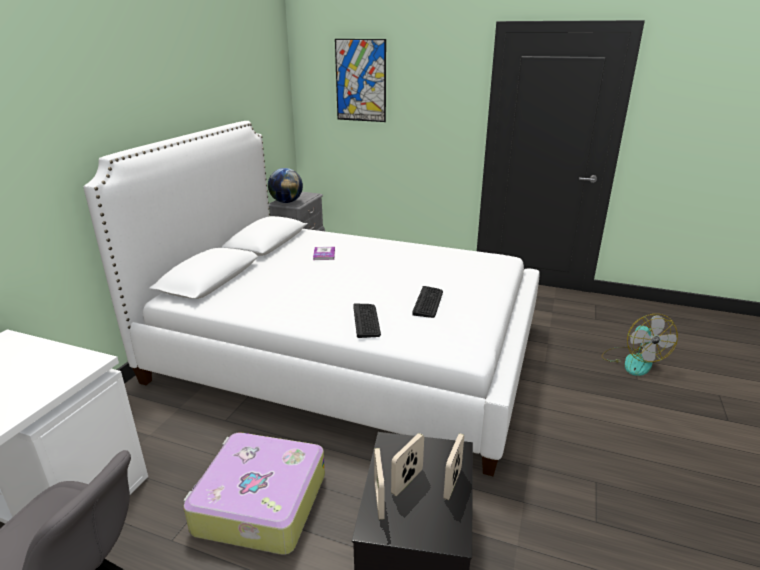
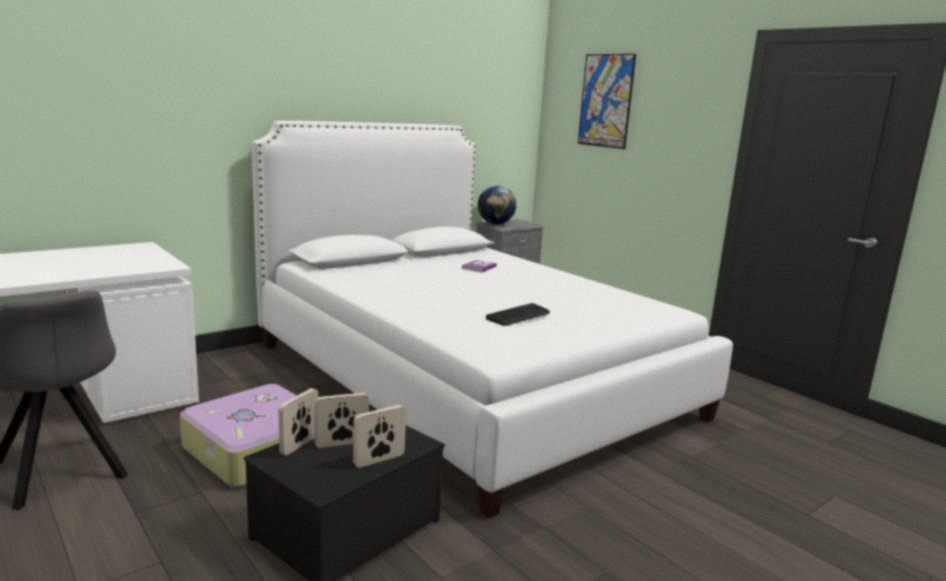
camera: 30 degrees right, 10 degrees down
(366, 321) = (435, 312): keyboard -> none
(633, 361) = (829, 496): fan -> none

